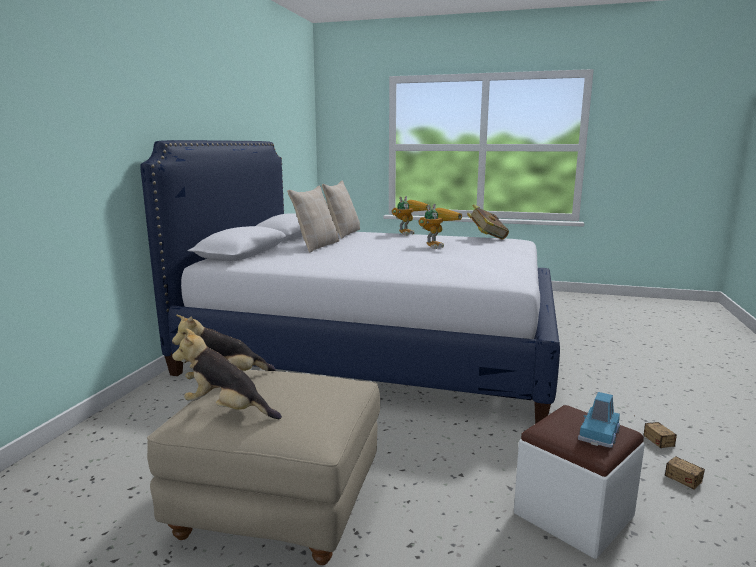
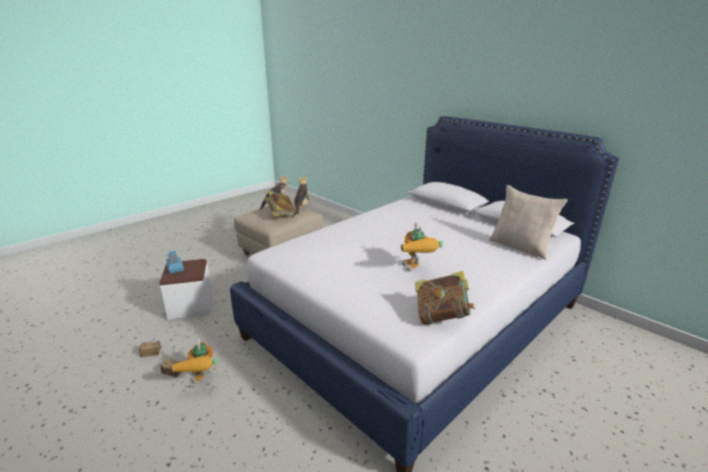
camera: 120 degrees right, 10 degrees up
(301, 380) = (281, 216): none -> book
(316, 246) = (455, 225): beige pillow -> none
(408, 233) = (509, 280): toy robot -> toy robot (202, 381)

